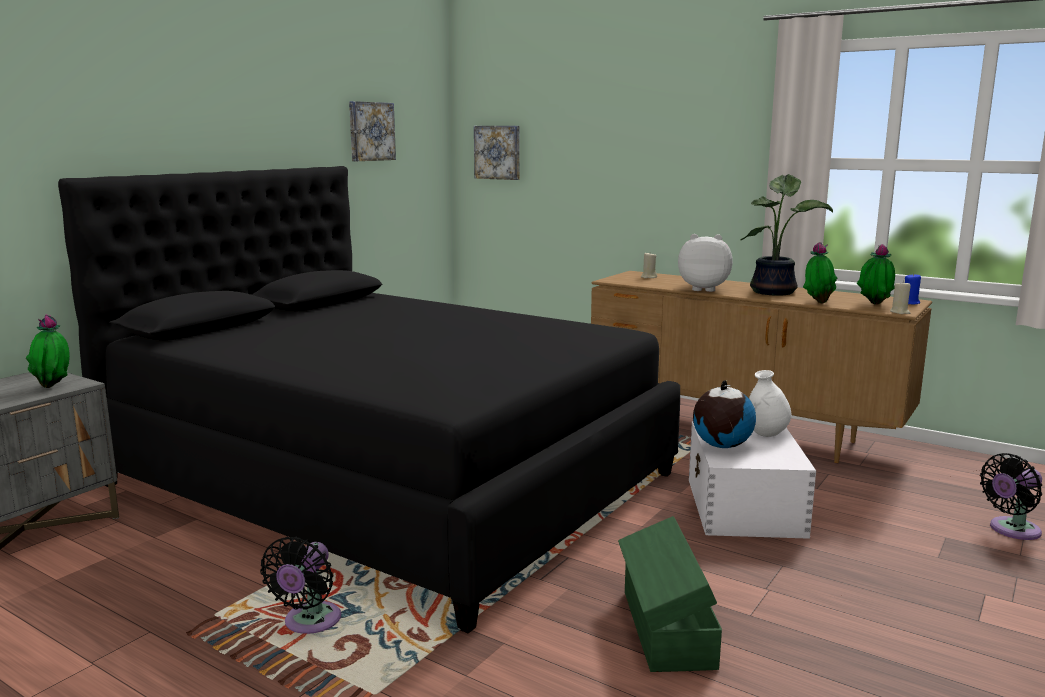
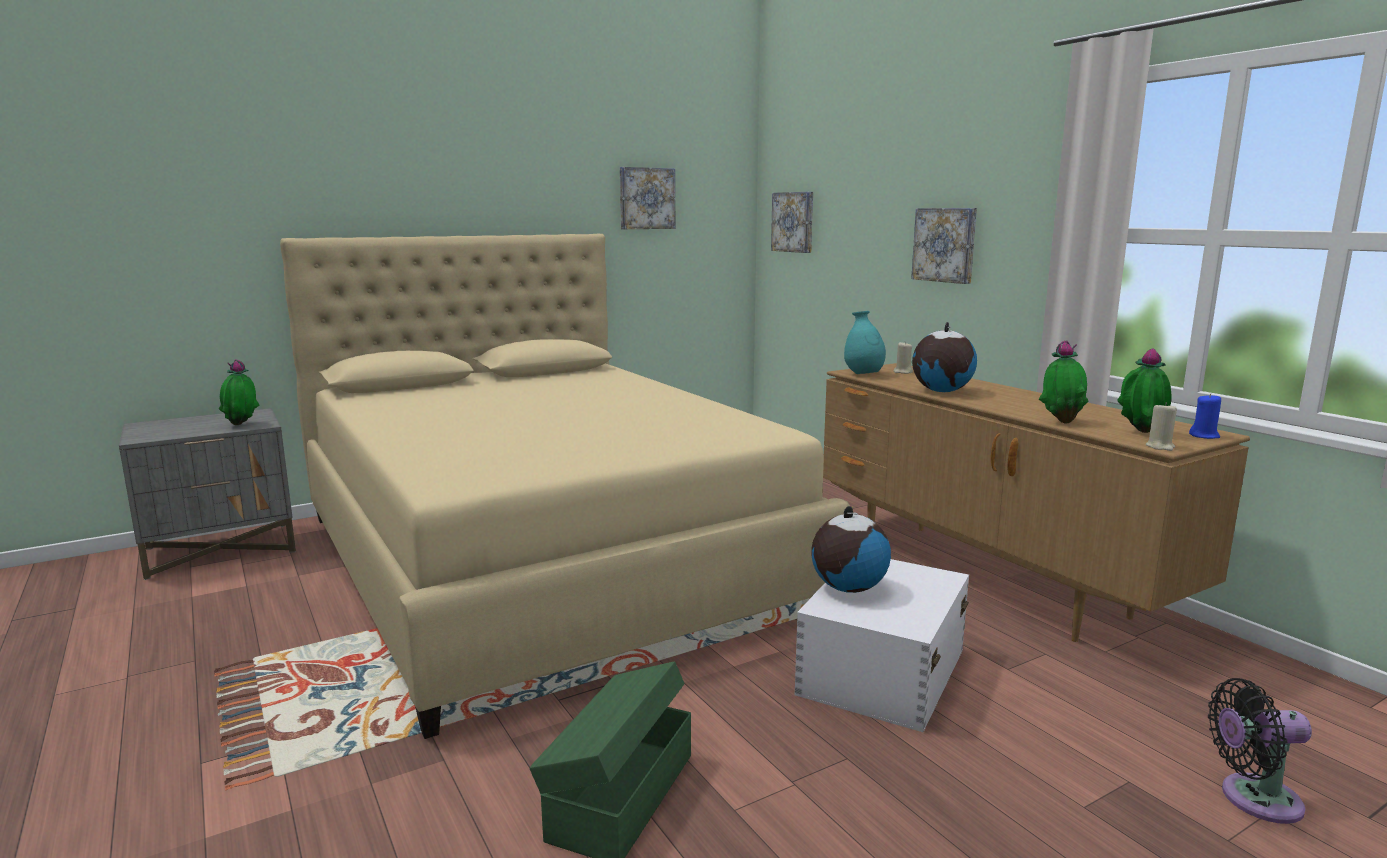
camera: 25 degrees right, 0 degrees up
(309, 623) = (311, 687): black fan -> none
(391, 478) = (545, 559): black bed -> beige bed
(624, 281) = (863, 374): none -> turquoise vase
(662, 171) = (945, 245): none -> picture
(703, 289) = (941, 391): plush toy -> globe
(766, 434) = (925, 585): white vase -> none
(775, 292) = (1030, 403): potted plant -> none

